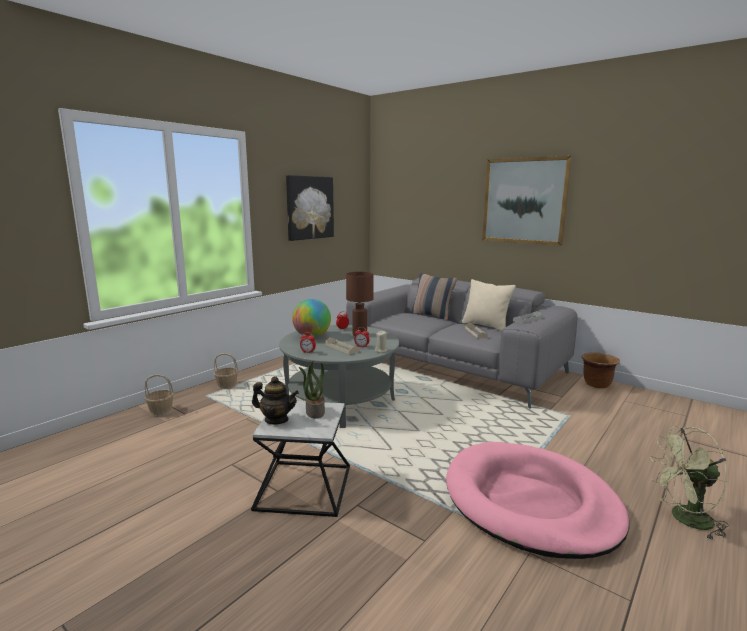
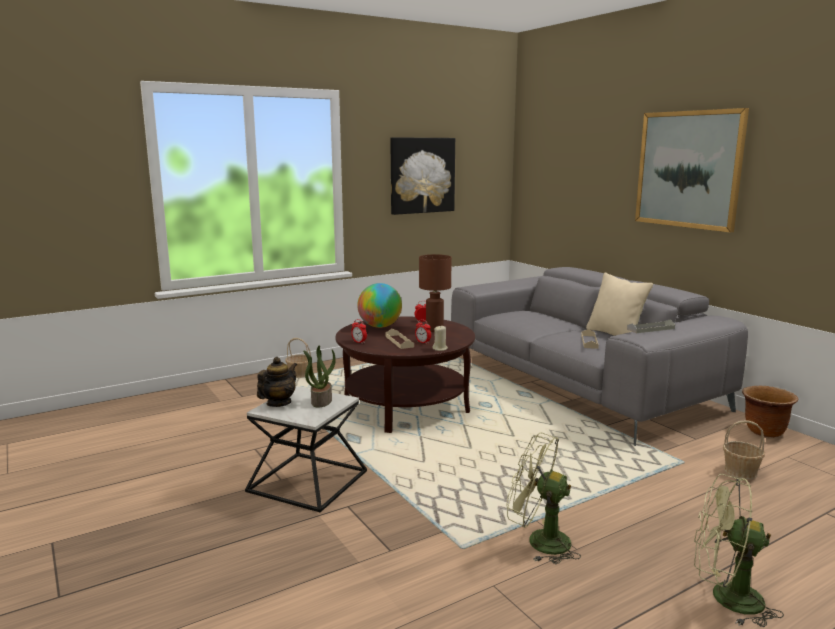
camera: 20 degrees right, 0 degrees up
(161, 411) = (222, 391): basket -> basket (741, 472)
(276, 420) = (278, 403): teapot -> teapot turned 90 degrees counterclockwise
(340, 402) = (406, 407): grey coffee table -> brown coffee table
(432, 315) = (558, 317): pillow -> none
(530, 502) = (539, 541): pink dog bed -> green fan

